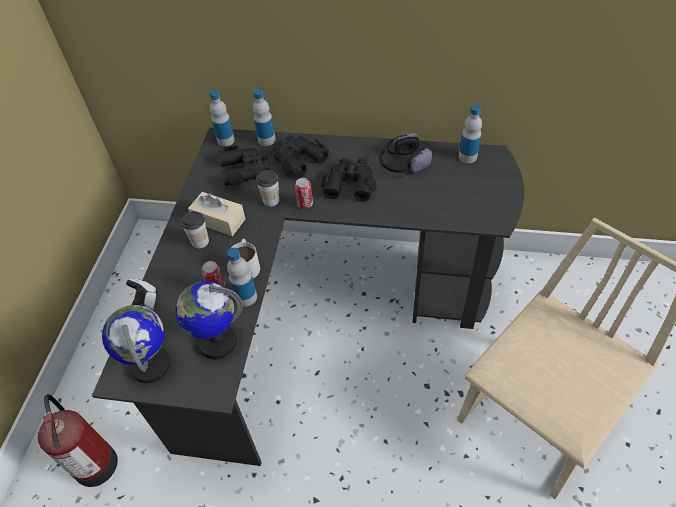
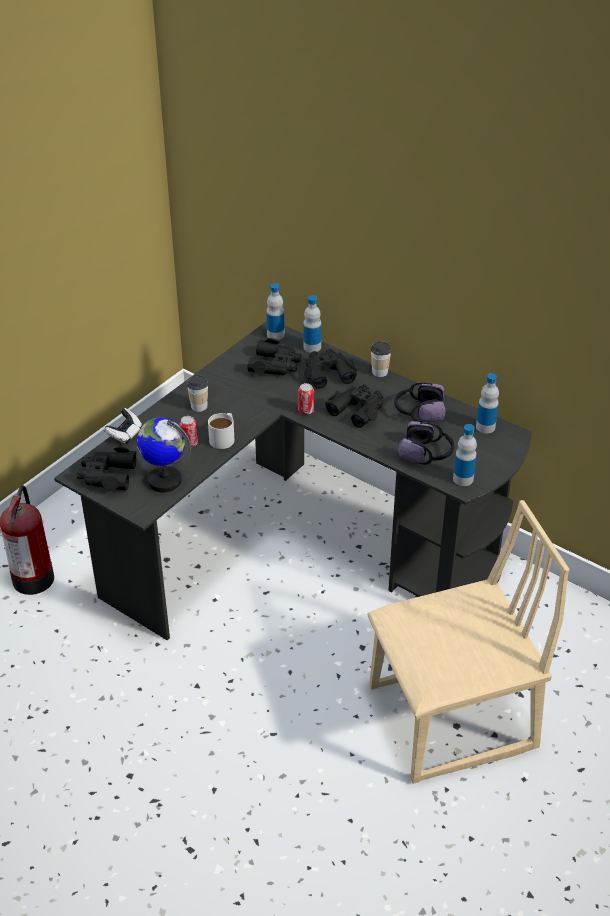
camera: 25 degrees right, 10 degrees down
(151, 365) = (107, 475): globe -> black binoculars
(219, 220) = (225, 396): beige tissue box -> none
(246, 297) = (207, 459): bottle -> bottle (463, 479)
(271, 200) = (279, 397): cup -> cup (379, 372)
(441, 202) = (427, 453): none -> headphones

